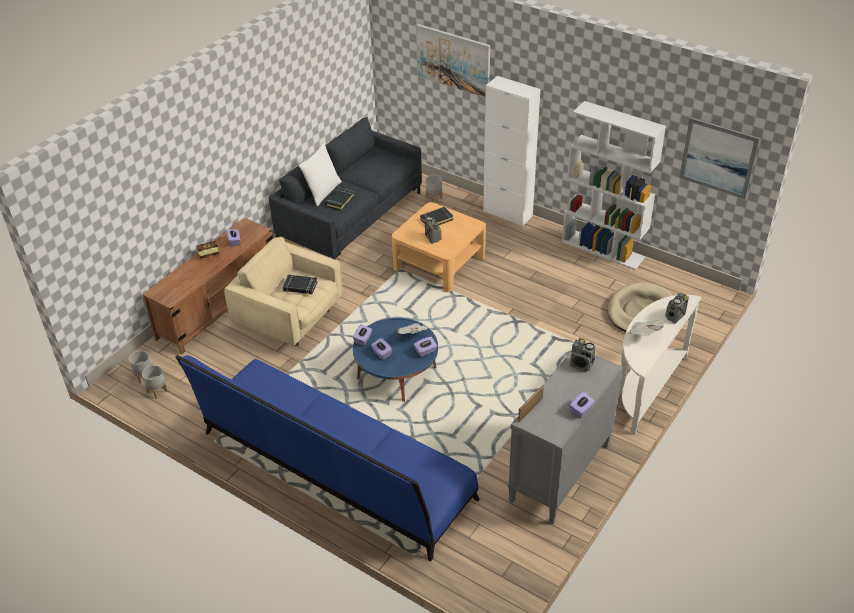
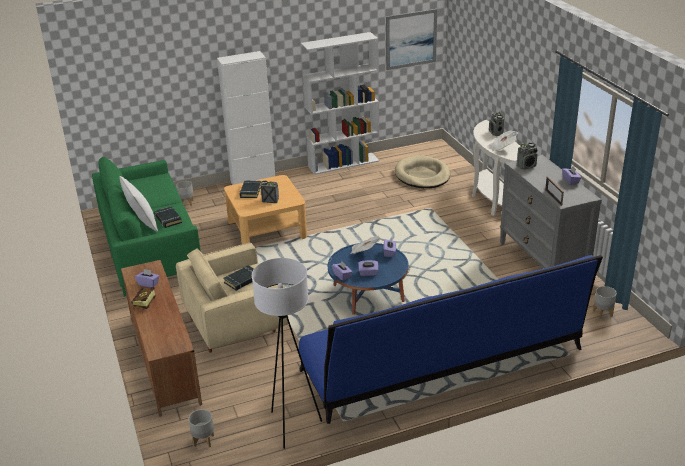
camera: 55 degrees left, 10 degrees down
(157, 391) = (235, 438): grey planter -> grey planter (602, 314)
(189, 415) = (292, 426): none -> white floor lamp
(350, 217) = (150, 248): grey sofa -> green sofa
(453, 60) = (167, 63): picture -> none

